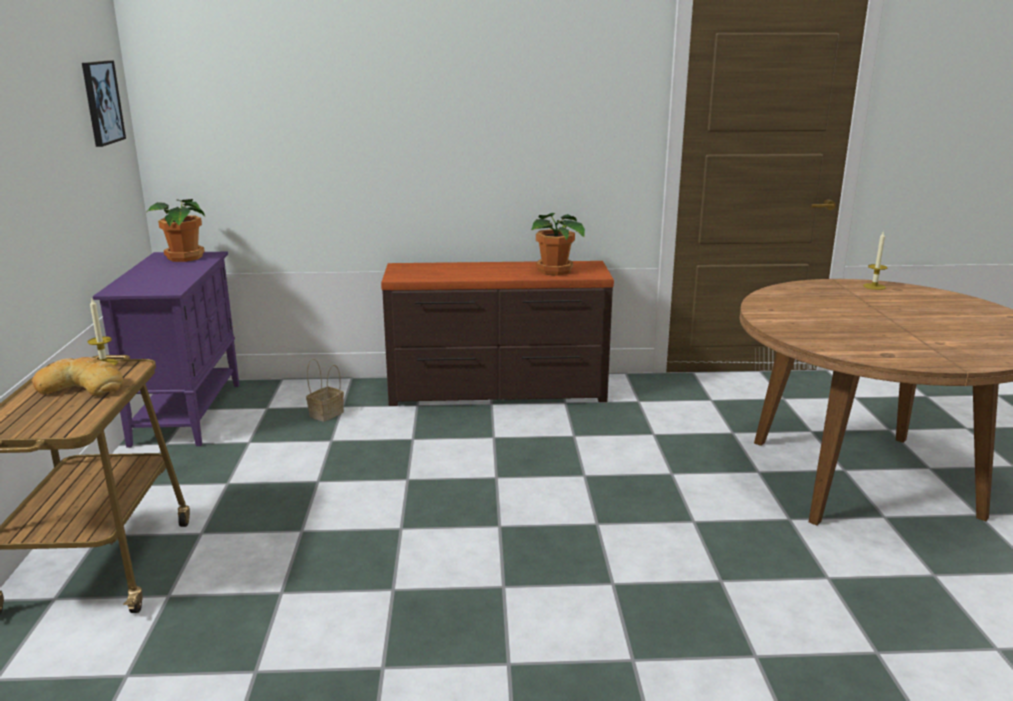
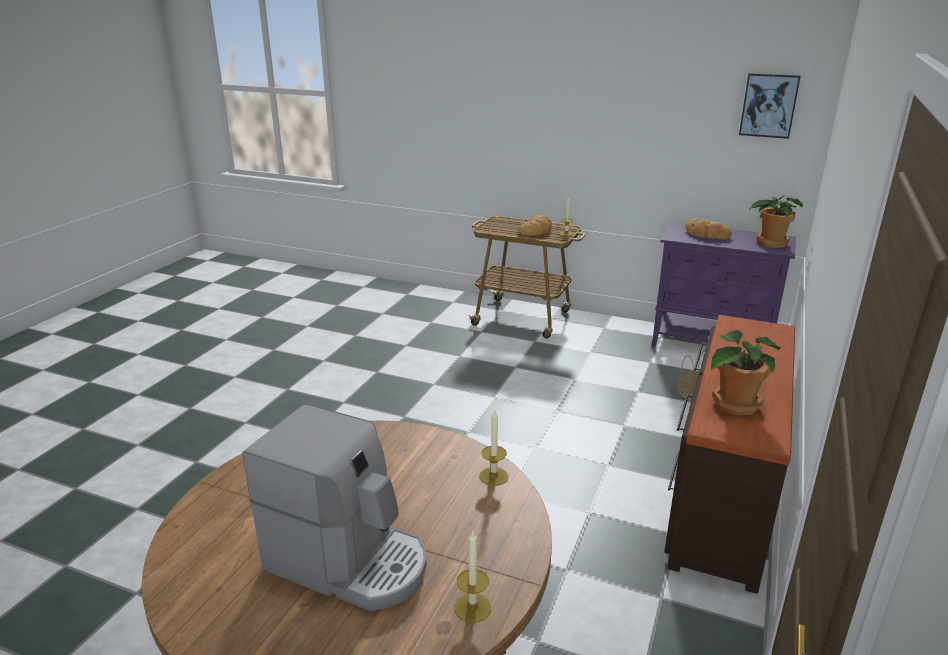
camera: 115 degrees right, 5 degrees up
(153, 279) = (706, 234): none -> bread
(770, 297) = (493, 476): none -> candle
(911, 313) = (349, 562): none -> coffee machine

